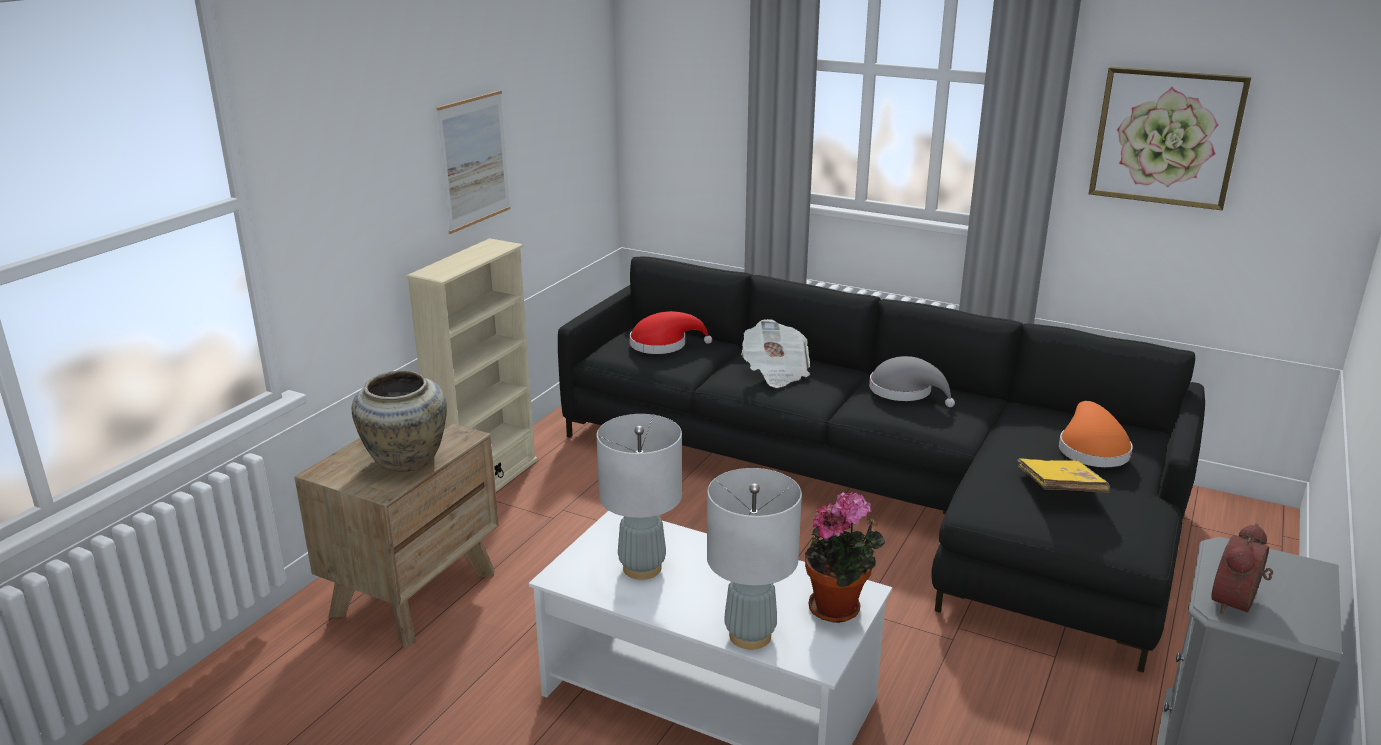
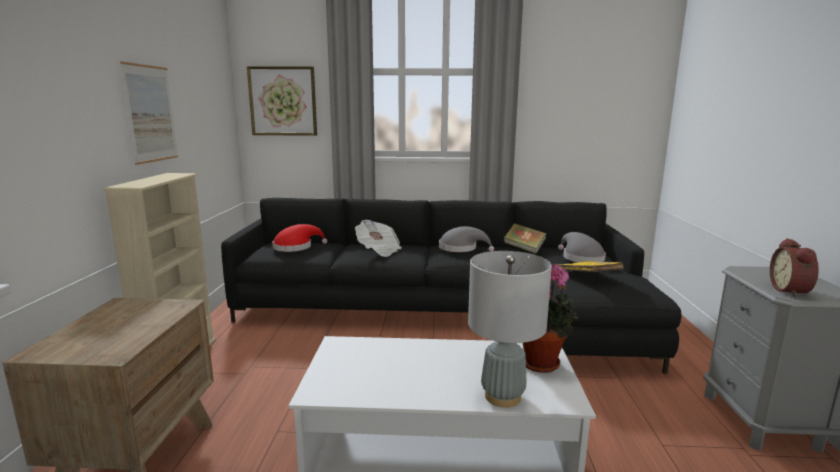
camera: 25 degrees left, 10 degrees down
(405, 461) = (129, 329): beige vase -> none
(641, 568) = (379, 370): grey table lamp -> none
(1014, 411) = (524, 249): none -> book
(1091, 449) = (580, 258): orange hat -> grey hat
(1166, 137) = (566, 96): picture -> picture (283, 101)

